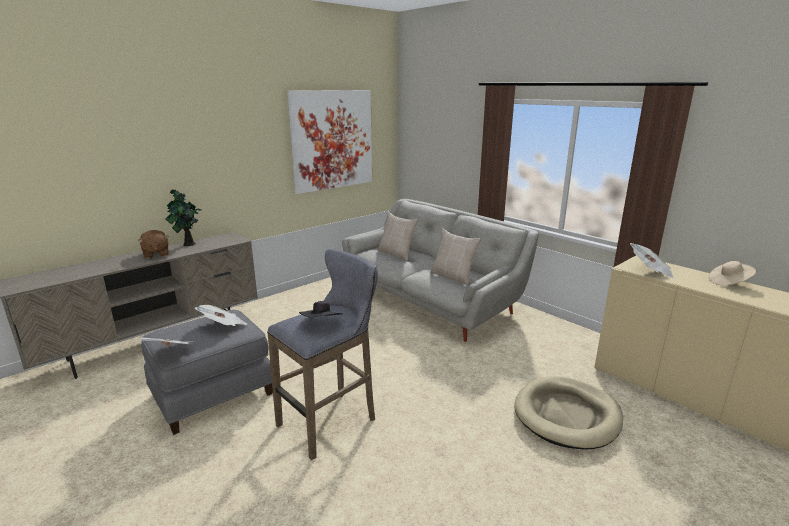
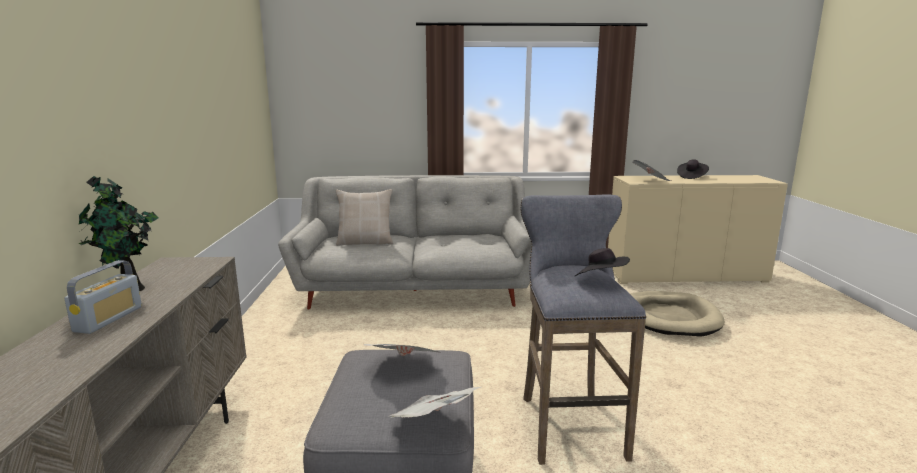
camera: 50 degrees left, 5 degrees down
(156, 254) = (109, 319): brown plush toy -> radio
(332, 140) = (227, 96): picture -> none
(453, 277) = (469, 242): beige pillow -> none
(729, 282) = (691, 177): beige hat -> black hat

